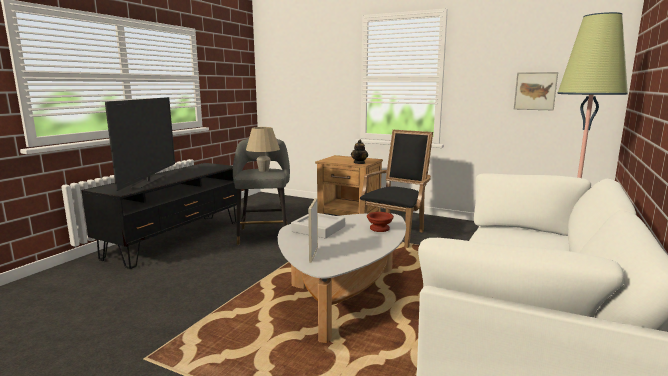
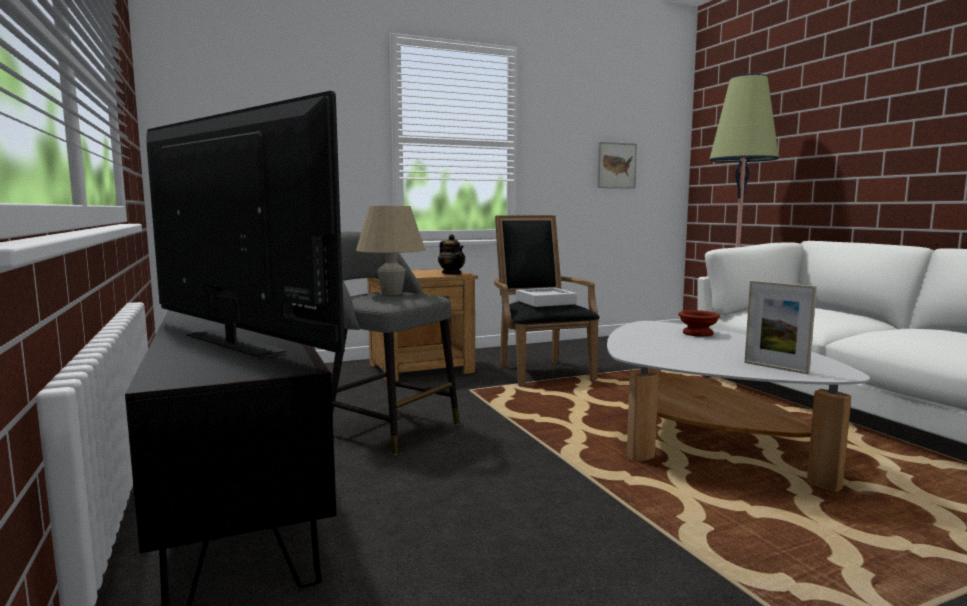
camera: 50 degrees left, 5 degrees down
(318, 229) = (661, 349): grey tray -> grey tray (545, 302)

